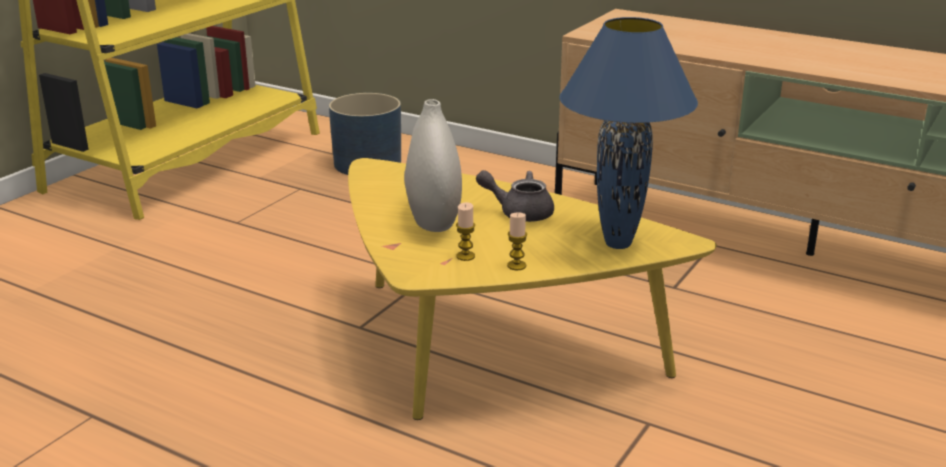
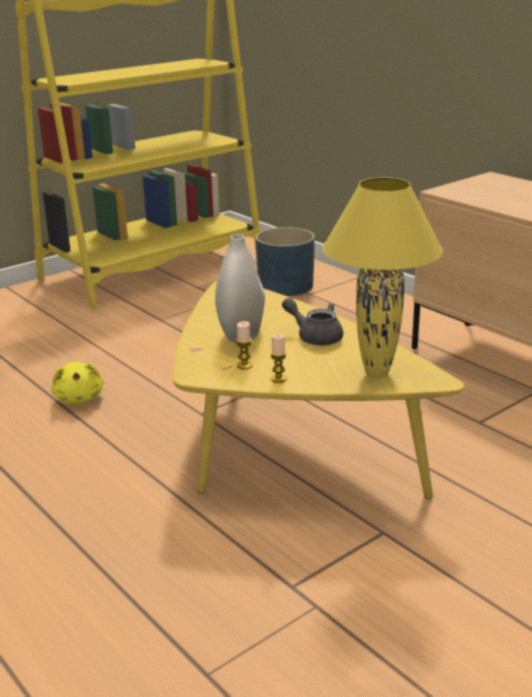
camera: 20 degrees right, 0 degrees up
(192, 333) = (79, 398): none -> yellow plush toy
(616, 243) = (376, 373): blue table lamp -> yellow table lamp

